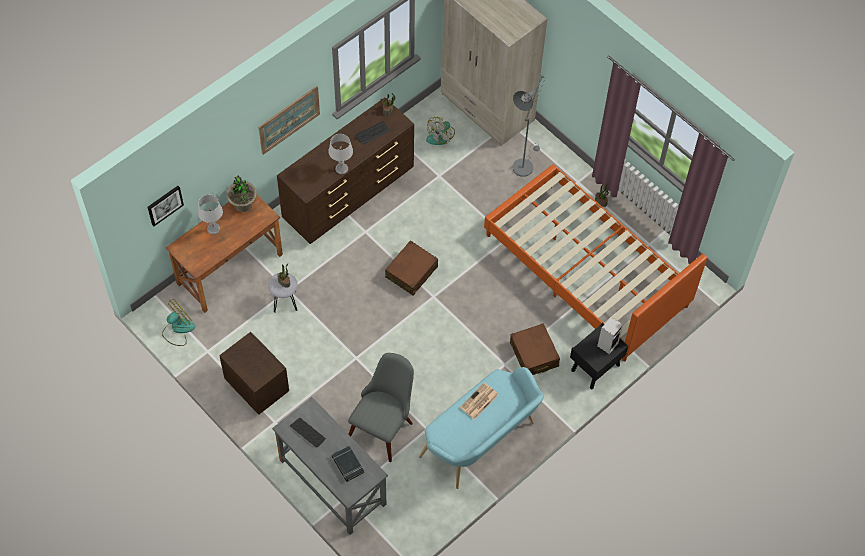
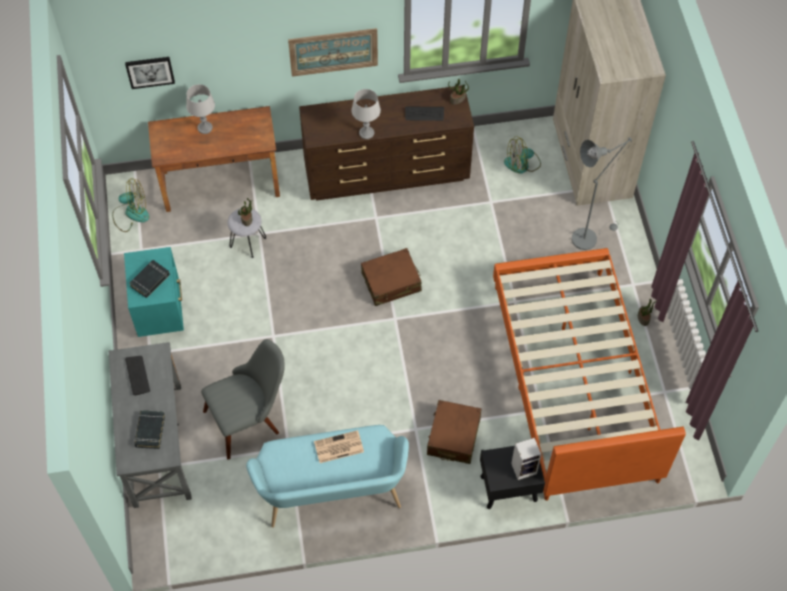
camera: 35 degrees right, 0 degrees up
(243, 204) = (250, 119): potted plant -> none
(255, 363) = (150, 280): none -> black book
(257, 386) = (160, 309): brown nightstand -> turquoise nightstand

